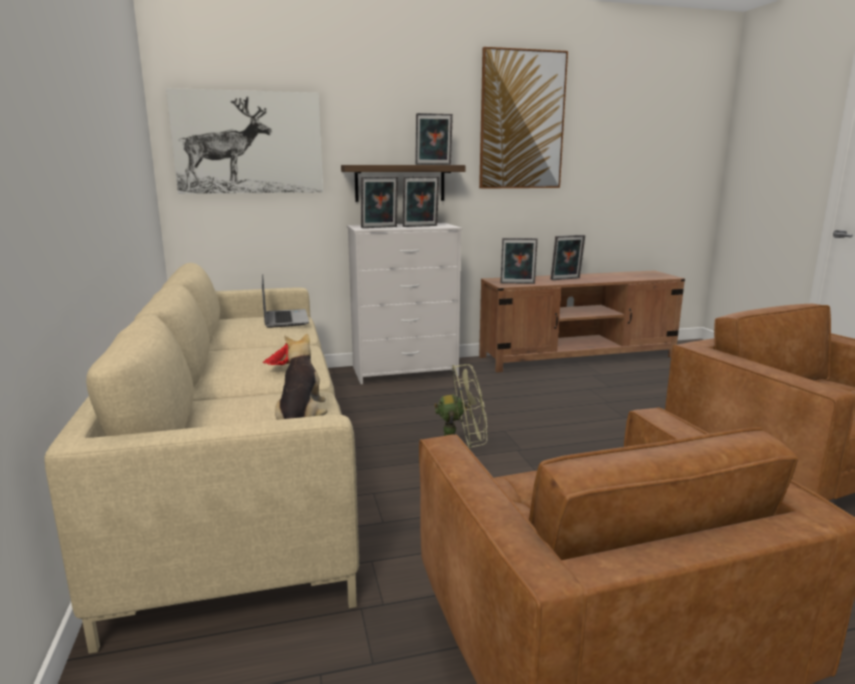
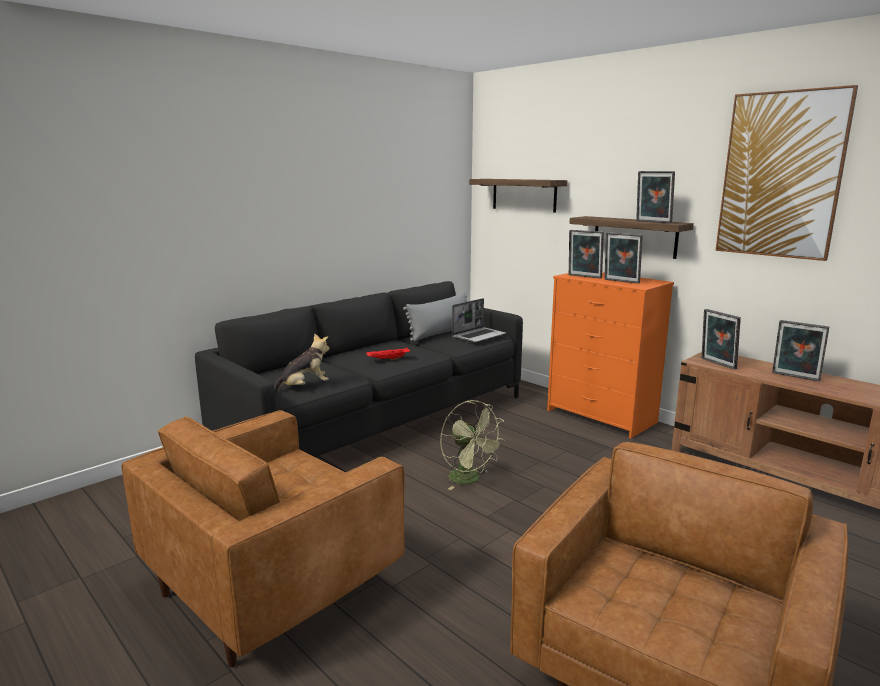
camera: 60 degrees right, 0 degrees up
(237, 329) = (441, 333): none -> grey pillow
(243, 468) = (380, 421): beige sofa -> black sofa
(248, 143) = (524, 195): picture -> shelf
(405, 371) = (602, 416): white dresser -> orange dresser

